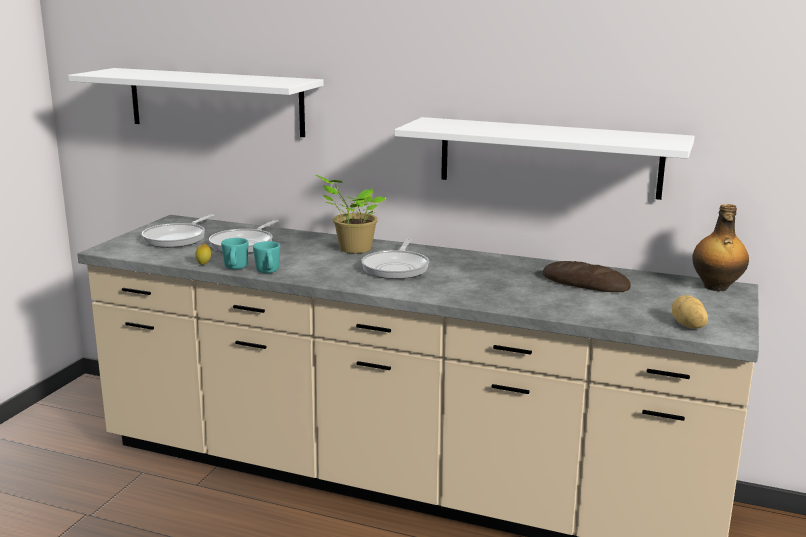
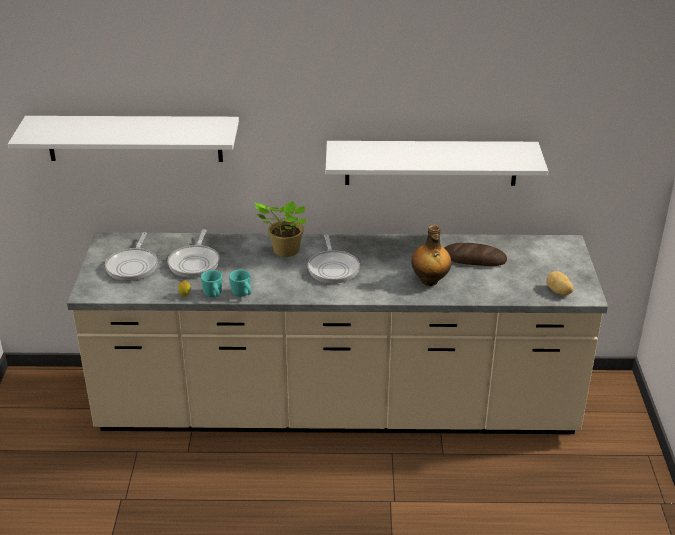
camera: 20 degrees left, 15 degrees up
(716, 287) = (558, 245): bottle -> bottle (429, 281)

